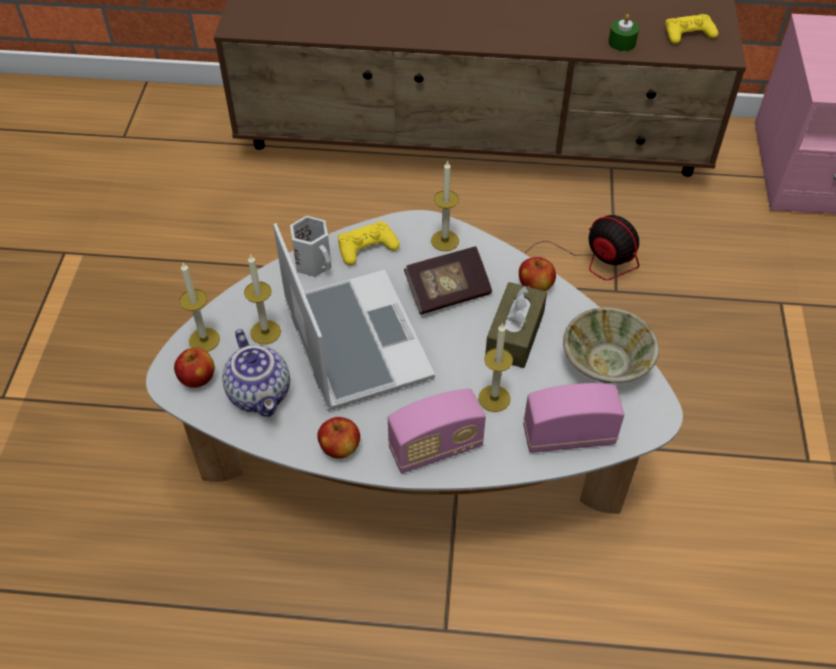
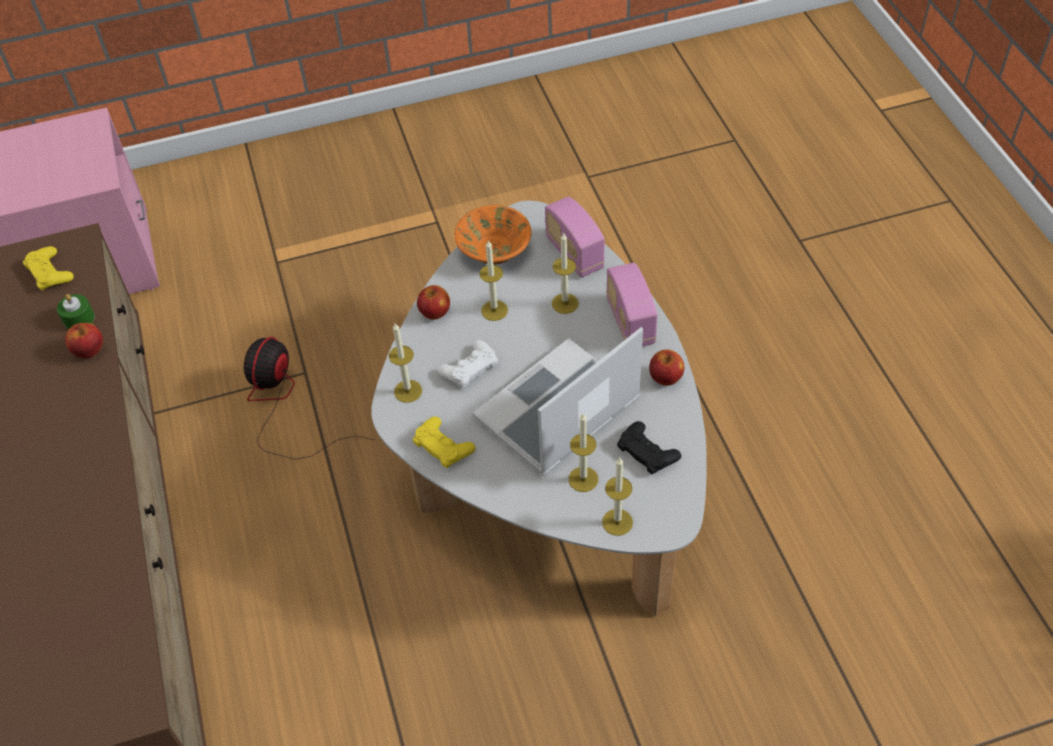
camera: 110 degrees left, 0 degrees up
(197, 378) = (660, 505): apple -> apple (89, 351)
(261, 393) = (647, 452): teapot -> black game controller
(315, 262) = (482, 478): white mug -> none
(435, 448) = (630, 322): radio -> radio turned 150 degrees counterclockwise
(447, 292) = (469, 368): book -> white game controller
(515, 334) = (494, 310): brown tissue box -> candle
(605, 362) = (494, 251): beige bowl -> orange bowl

